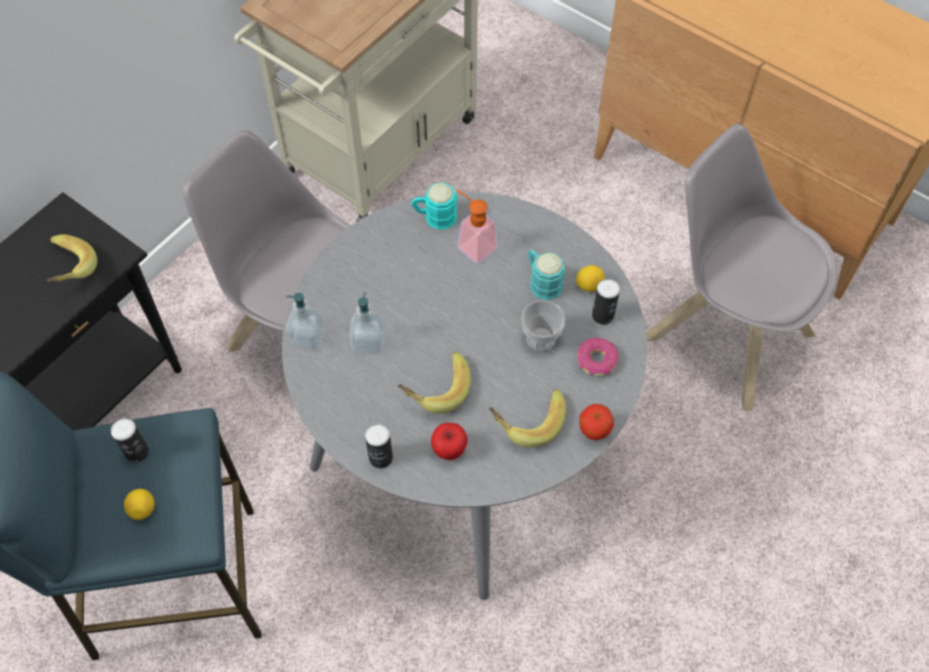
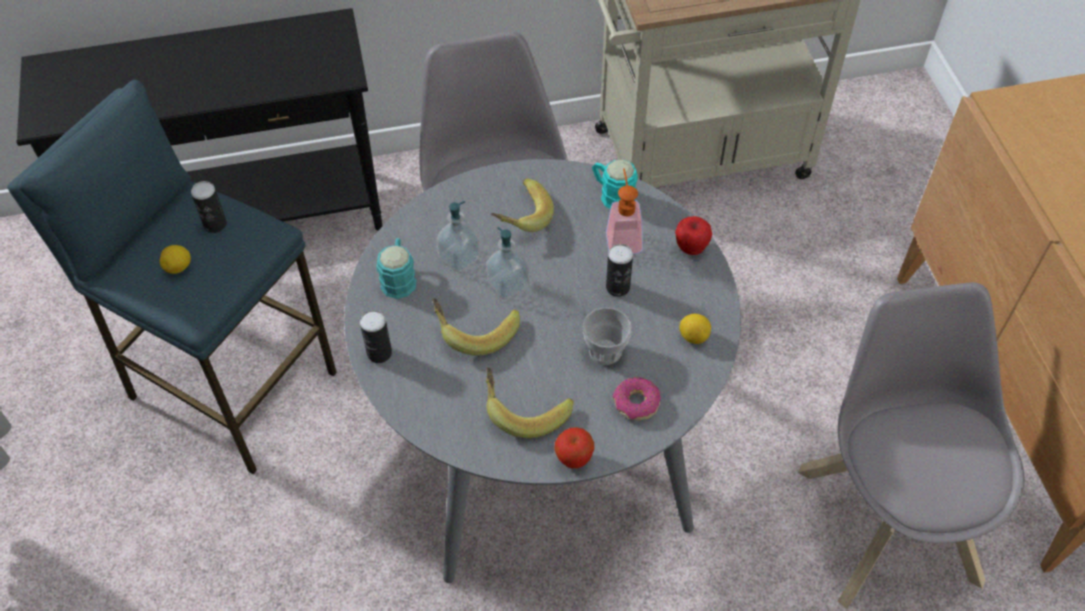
camera: 40 degrees right, 5 degrees down
(68, 270) = (300, 66): banana -> banana (519, 217)
(308, 337) = (416, 223): soap dispenser -> soap dispenser (508, 284)
(449, 450) = (437, 386): apple -> apple (691, 248)
(542, 282) = (653, 305): turquoise mug -> turquoise mug (399, 278)
(602, 315) = (680, 369): can -> can (617, 287)

